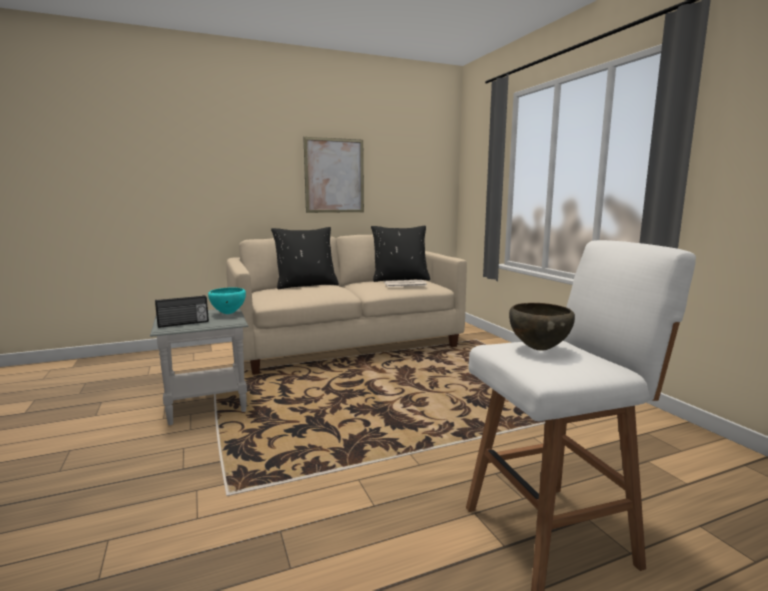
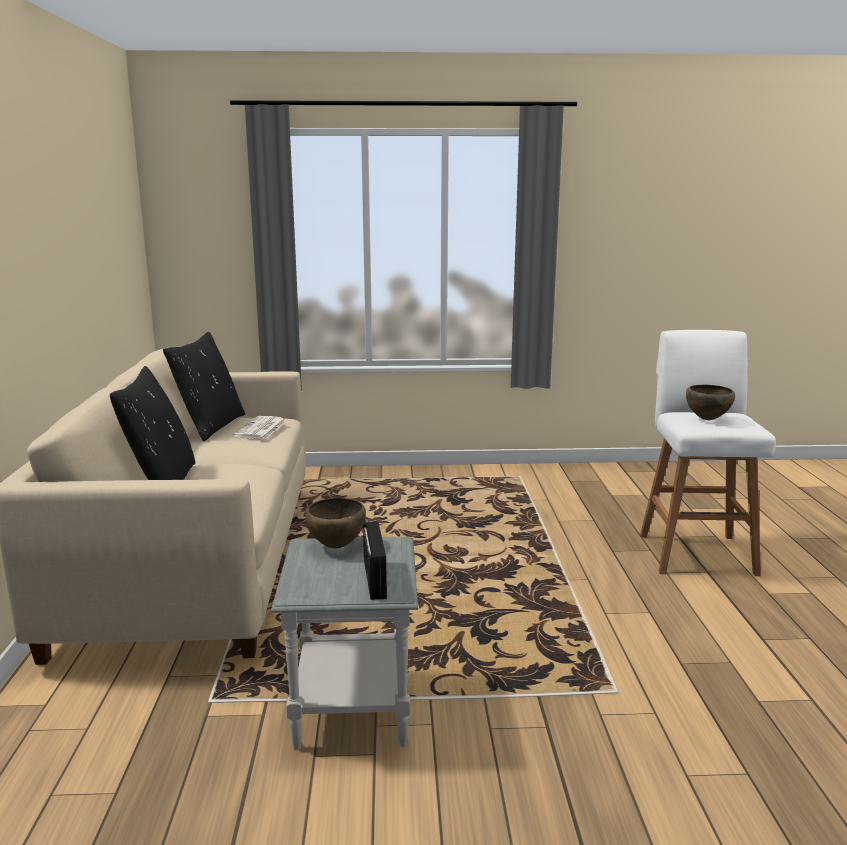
camera: 70 degrees left, 5 degrees up
(228, 313) = (336, 546): turquoise bowl -> brown bowl
(334, 175) = (61, 263): picture -> none

